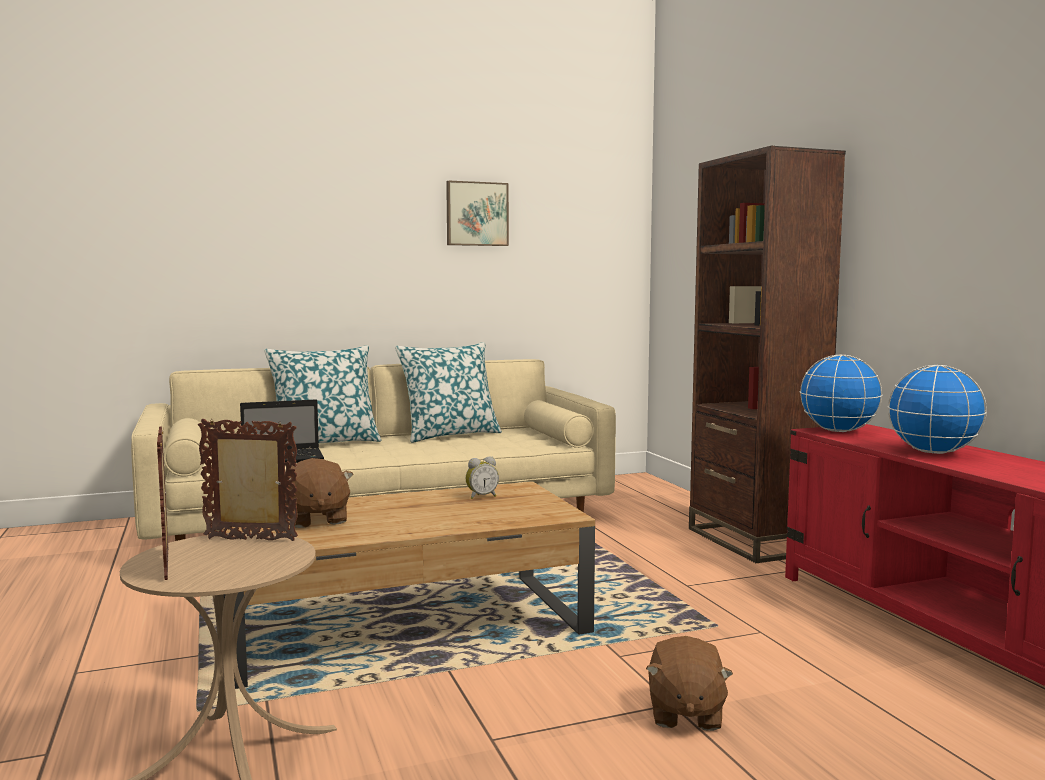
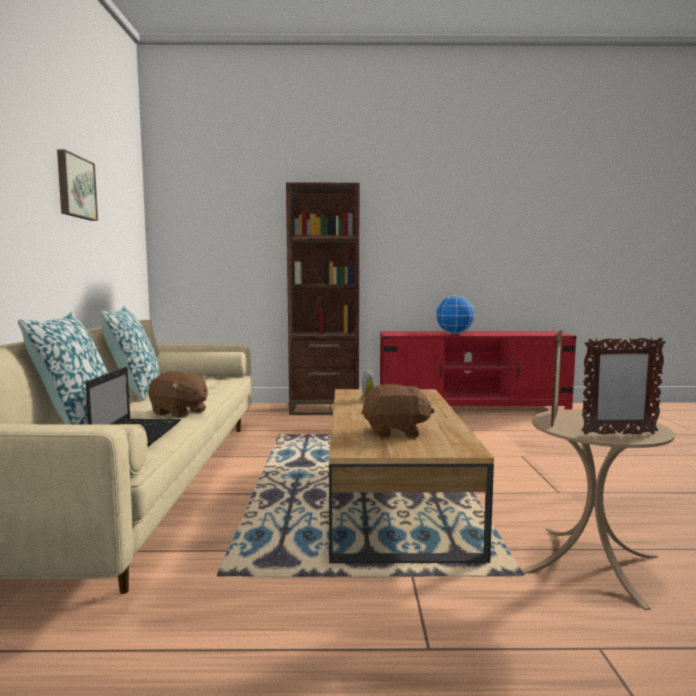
camera: 70 degrees left, 0 degrees up
(685, 713) = (531, 455): brown plush toy -> brown plush toy (179, 413)
(838, 431) = (397, 334): globe -> none

